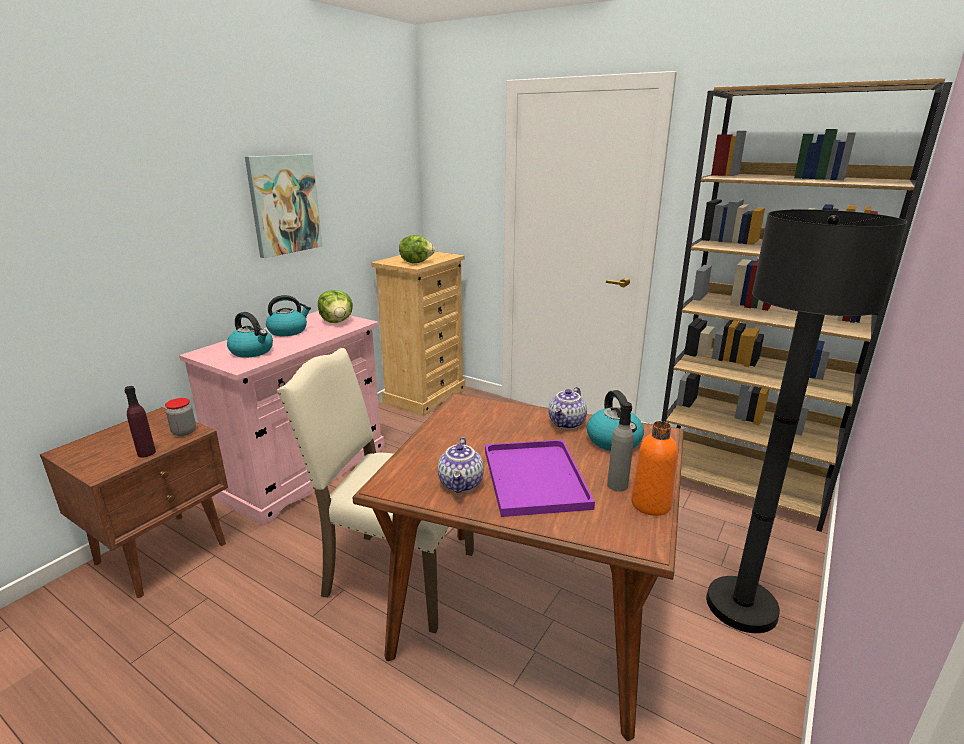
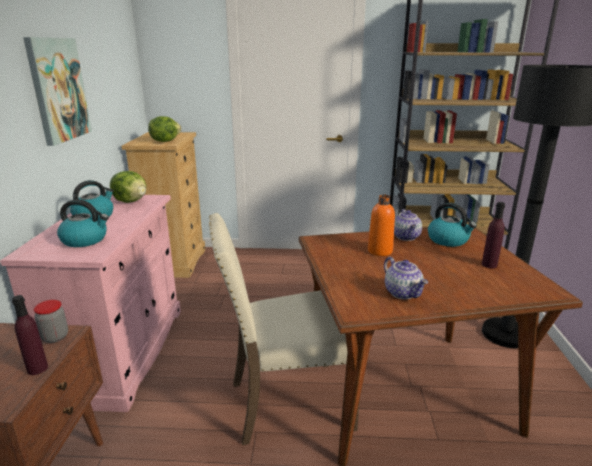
camera: 30 degrees left, 0 degrees up
(533, 476) = (437, 274): purple tray -> none
(617, 485) = (489, 265): grey bottle -> purple bottle
(651, 504) = (521, 270): orange bottle -> orange bottle (380, 251)

